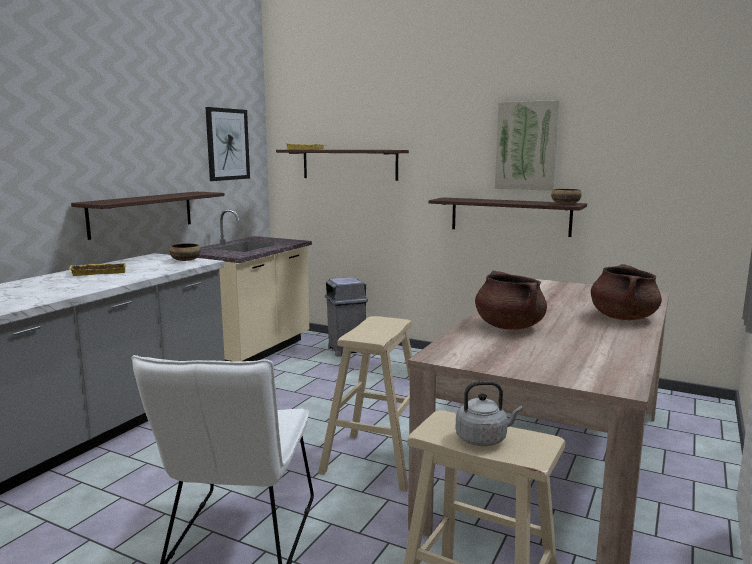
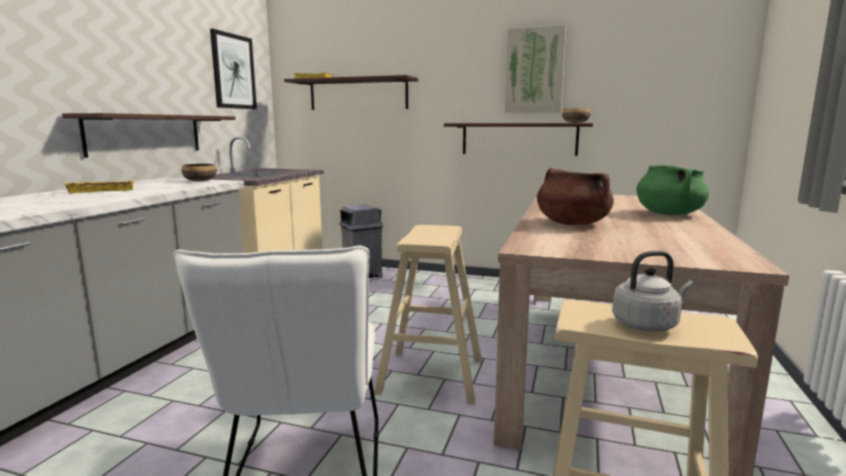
camera: 10 degrees left, 0 degrees up
(623, 317) = (668, 214): brown cooking pot -> green cooking pot

